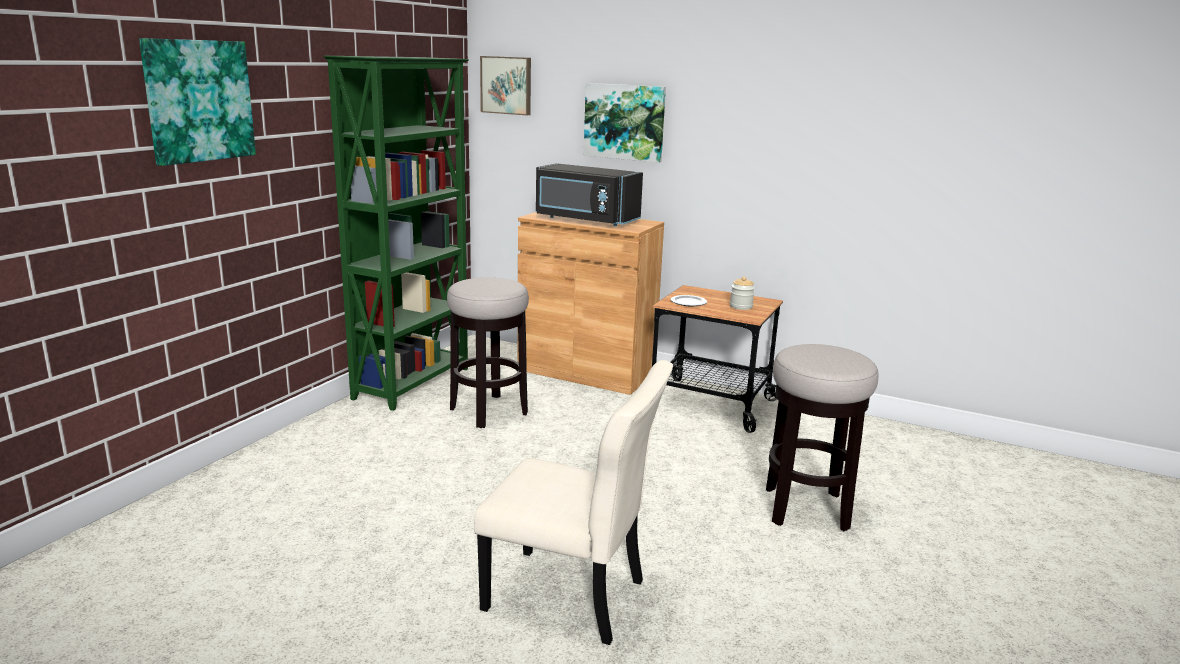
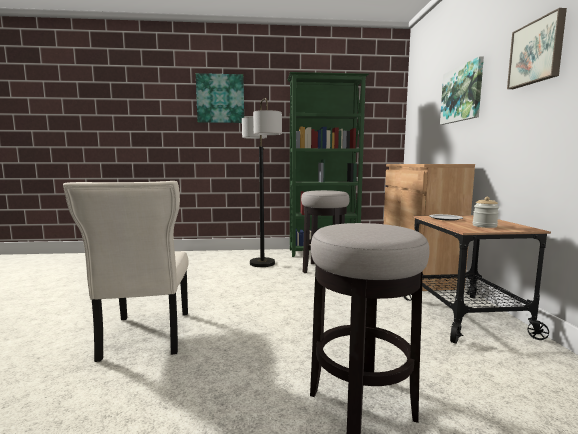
camera: 60 degrees right, 10 degrees down
(386, 441) = (262, 263): none -> floor lamp
(507, 85) = (417, 92): picture -> picture (537, 52)
(585, 220) = (418, 163): black microwave -> none

